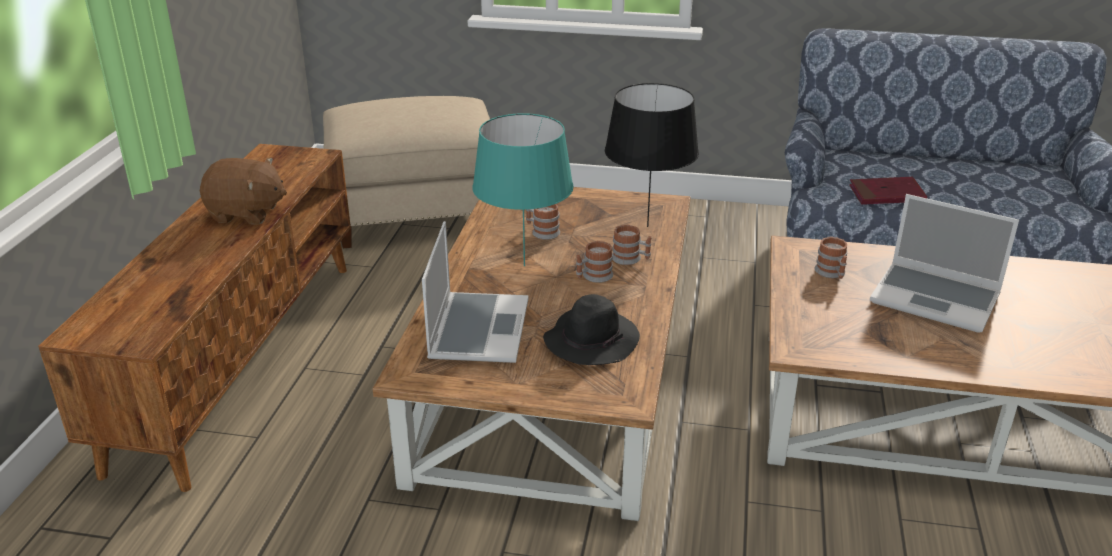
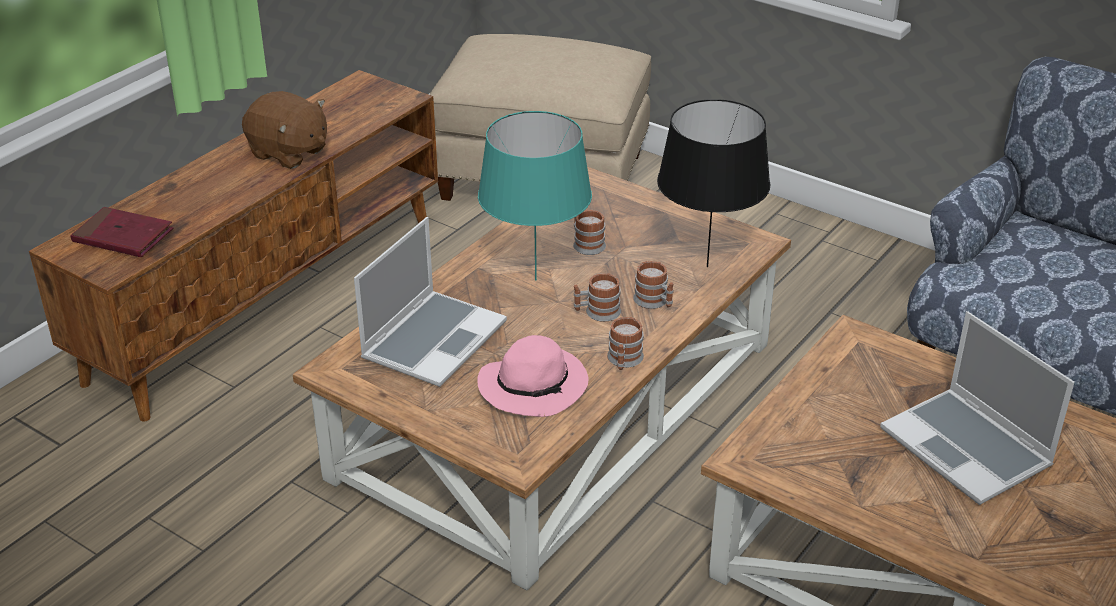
camera: 25 degrees right, 5 degrees up
(591, 341) = (534, 386): black hat -> pink hat
(832, 273) = (870, 382): mug -> mug (624, 361)
(886, 194) = (1038, 297): red book -> red book (123, 237)

